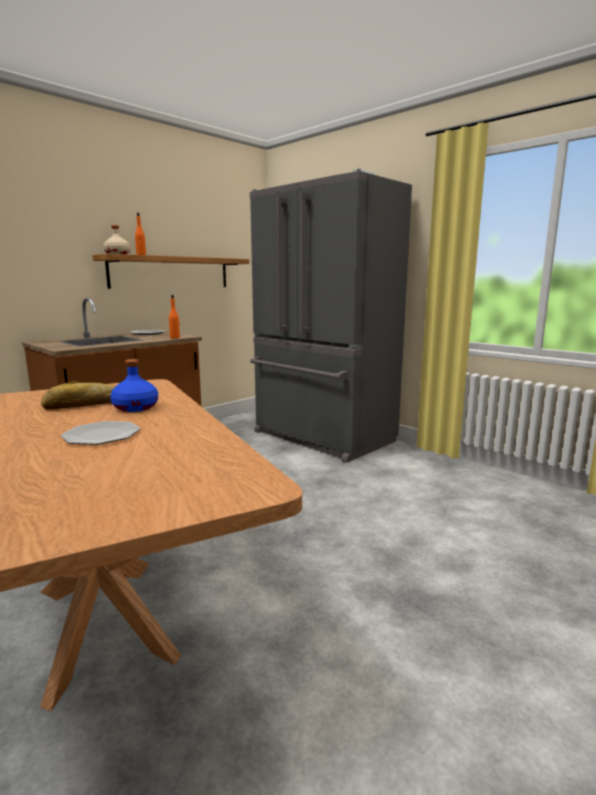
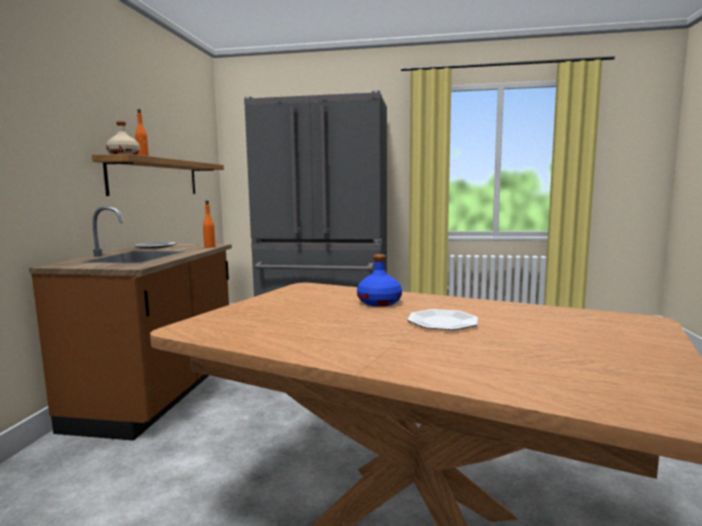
camera: 35 degrees left, 5 degrees down
(84, 404) = (324, 309): bread -> none

